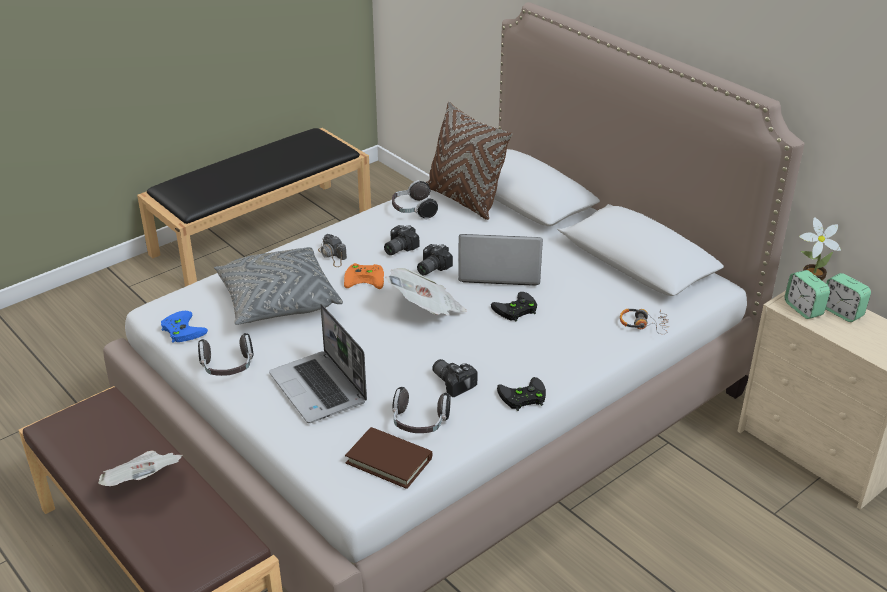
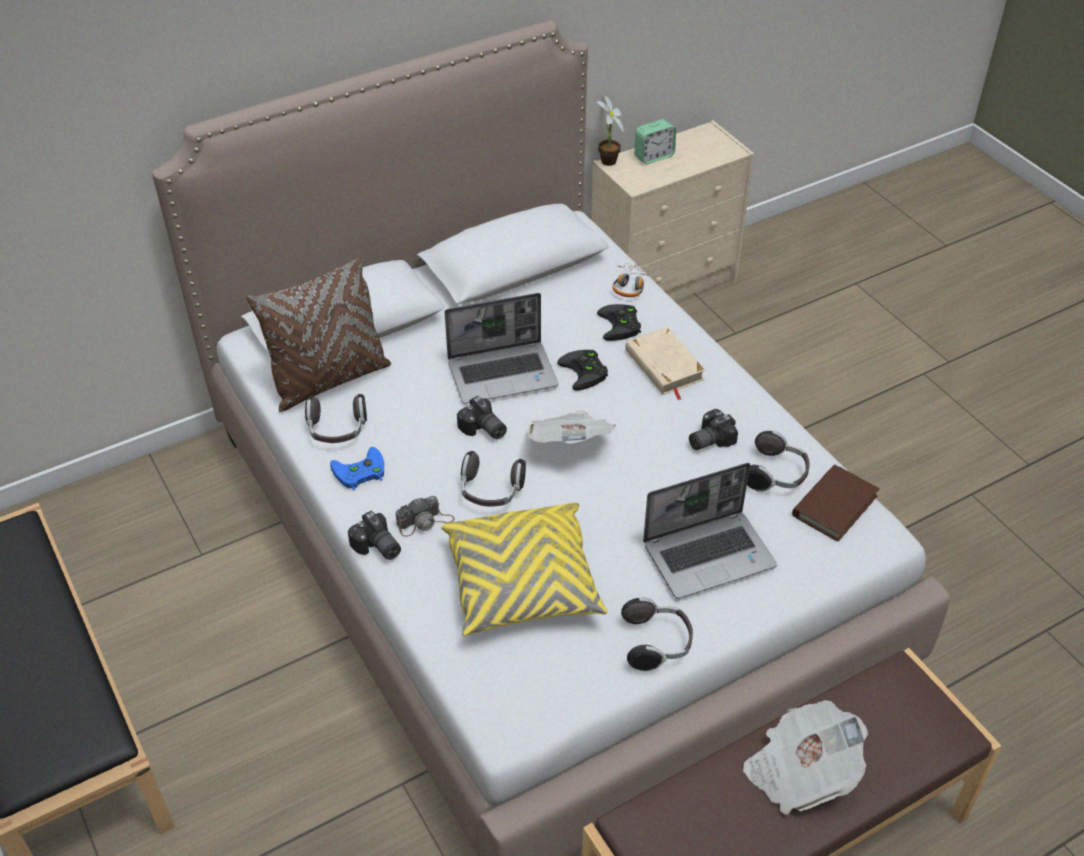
camera: 80 degrees left, 10 degrees up
(181, 329) = (564, 696): blue game controller -> blue game controller (359, 473)
(278, 301) = (523, 584): grey pillow -> yellow pillow
(366, 278) = (491, 492): orange game controller -> headphones
(398, 248) = (428, 455): camera -> camera (376, 548)
(498, 270) = (503, 373): laptop -> laptop turned 120 degrees counterclockwise
(522, 397) = (740, 391): black game controller -> black game controller (621, 326)
(539, 350) = (664, 366): none -> beige book
(803, 309) = (644, 176): alarm clock -> none

